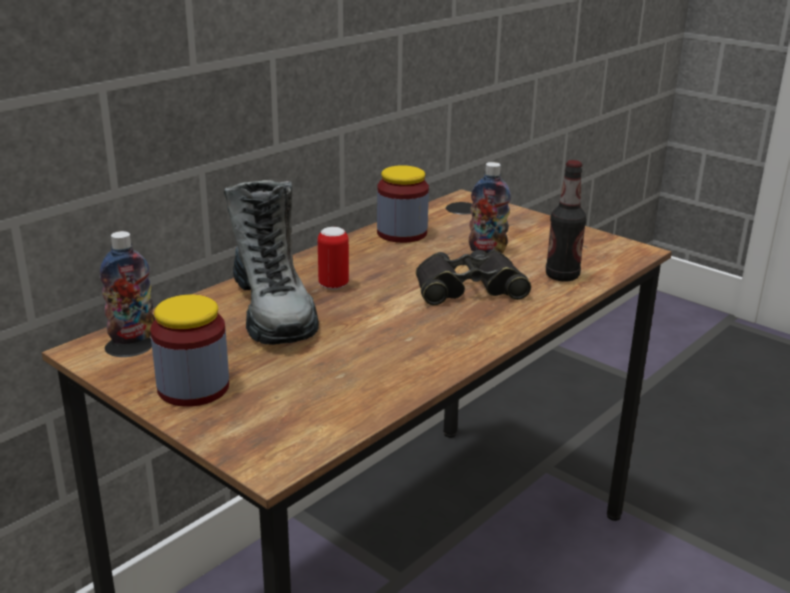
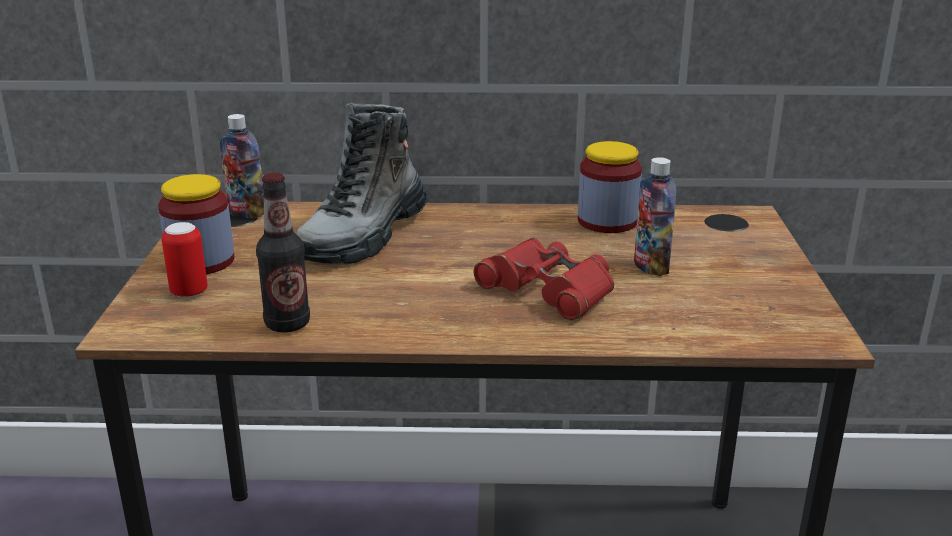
camera: 50 degrees right, 0 degrees up
(333, 285) = (448, 238): can -> can (189, 292)
(468, 288) = (548, 289): black binoculars -> red binoculars
(562, 276) = (667, 322): bottle -> bottle (287, 324)

